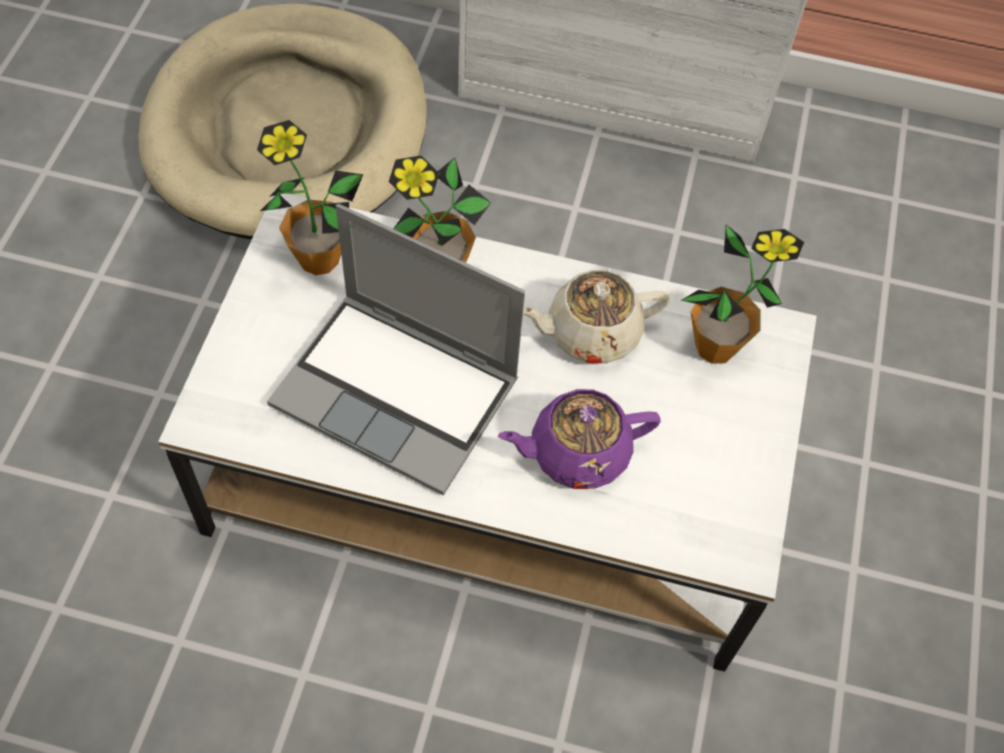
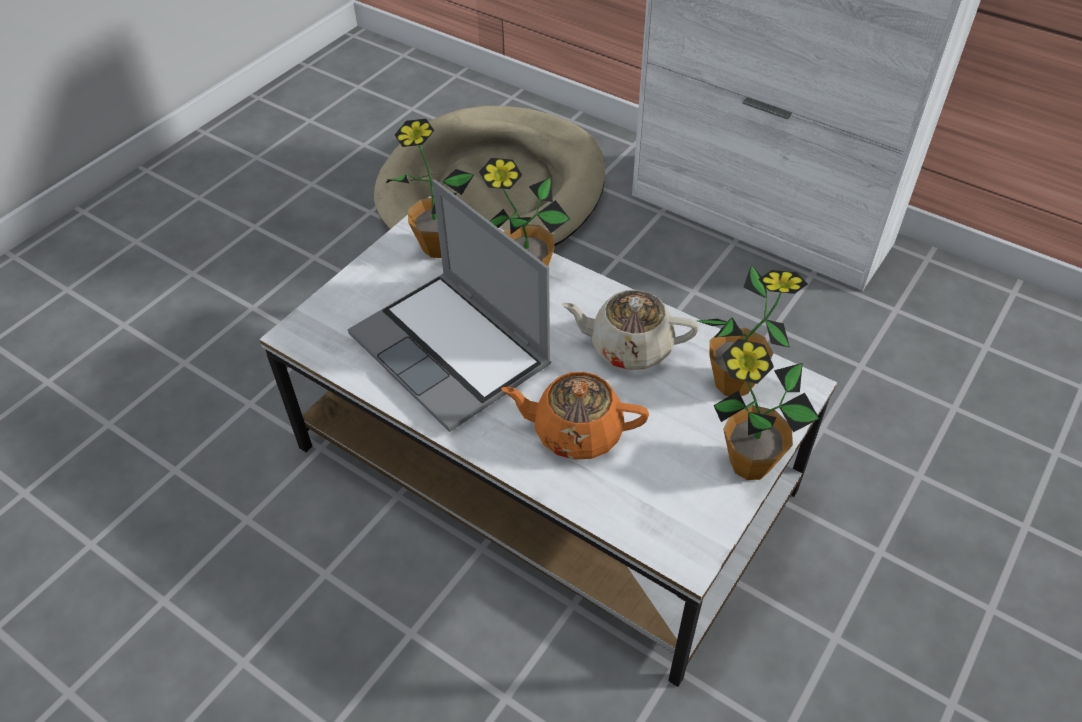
camera: 25 degrees right, 10 degrees down
(577, 452) = (576, 431): purple teapot -> orange teapot
(766, 437) = (749, 464): none -> potted plant

